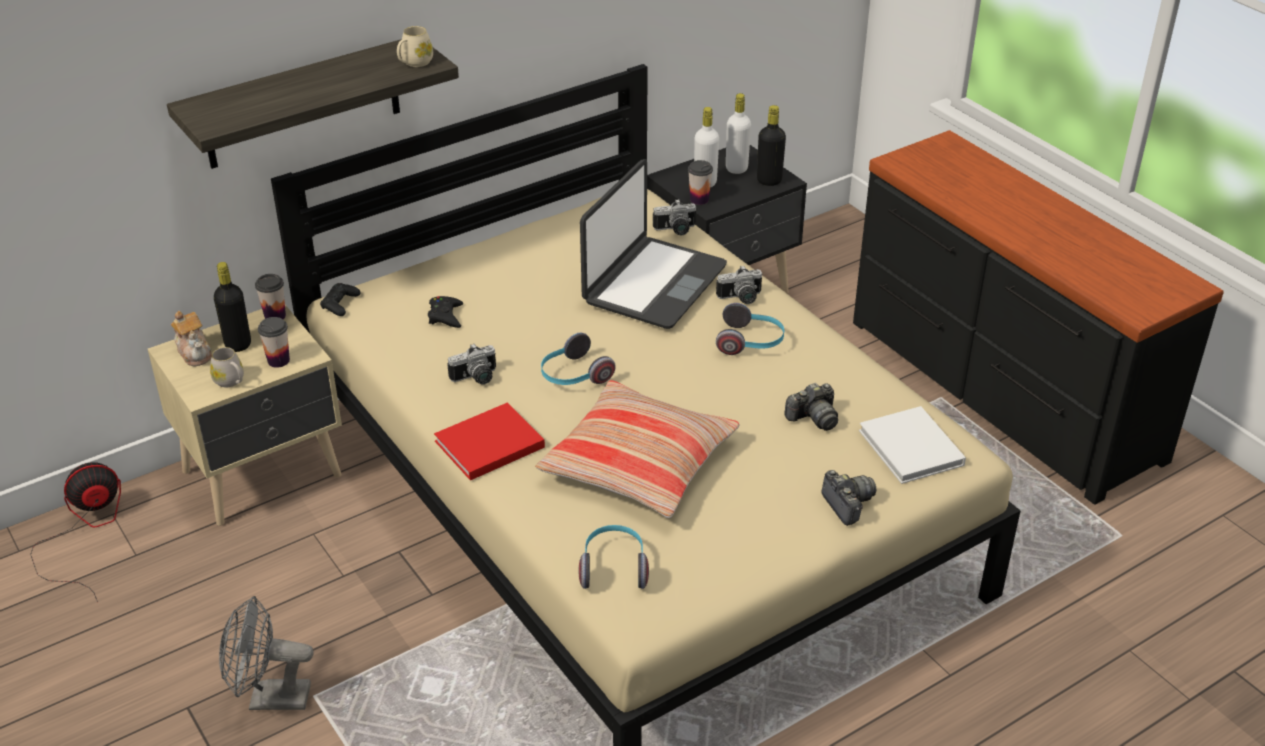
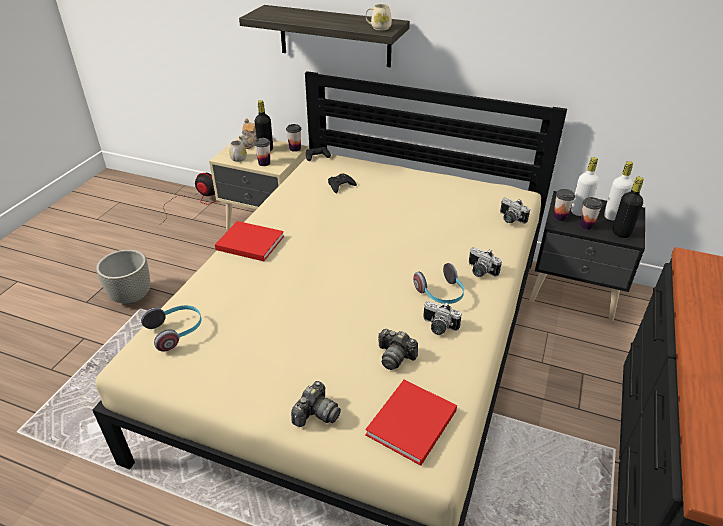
camera: 55 degrees right, 0 degrees up
(270, 698) = (131, 297): grey fan -> grey planter
(476, 378) = (299, 215): camera -> camera (438, 327)
(574, 376) = (334, 243): headphones -> none
(639, 463) = (280, 301): pillow -> none
(653, 284) = (447, 233): laptop -> none
(733, 193) = (586, 226): none -> cup
(912, 449) = (410, 424): white book -> red book

